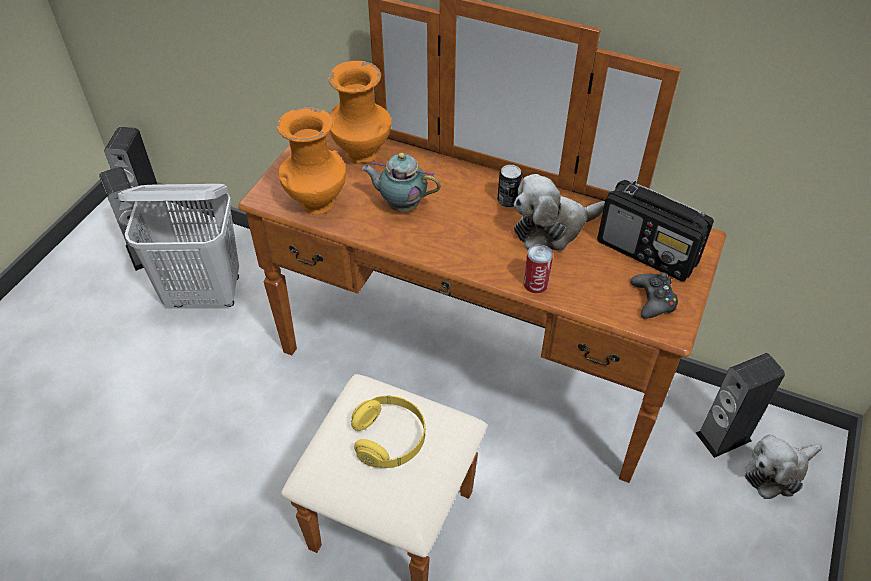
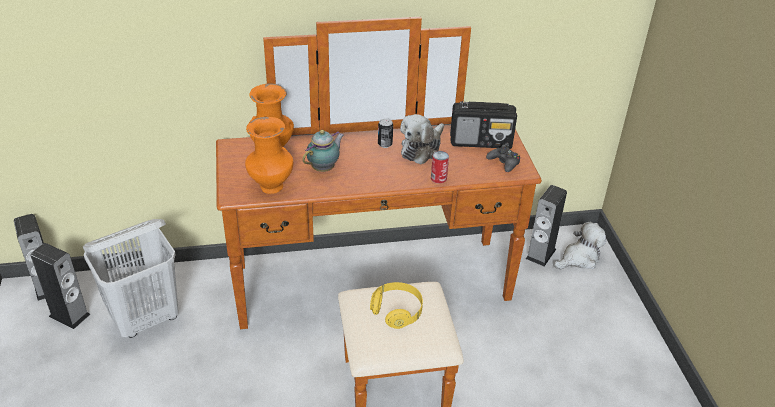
camera: 35 degrees left, 10 degrees down
(401, 205) = (324, 168): teapot -> teapot turned 150 degrees clockwise
(777, 472) = (579, 258): plush toy -> plush toy turned 150 degrees counterclockwise

